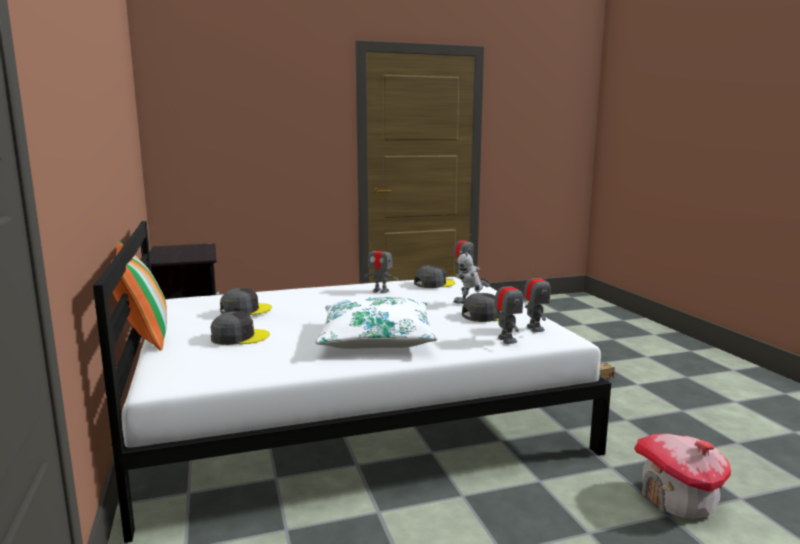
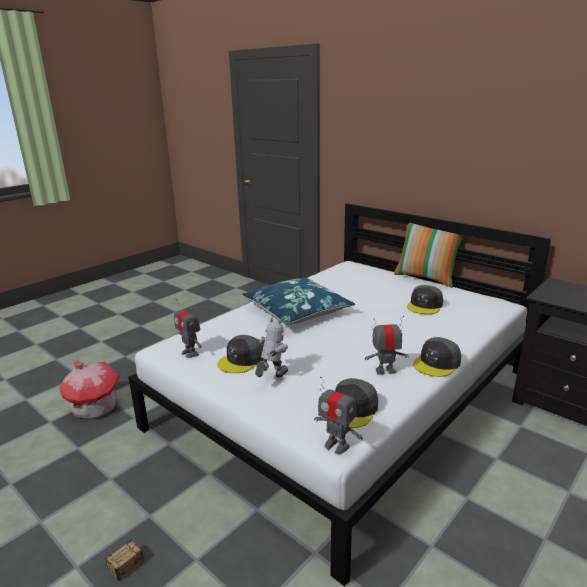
camera: 150 degrees right, 10 degrees up
(239, 337) = (378, 290): grey cap -> grey cap (437, 363)
(376, 338) = (297, 311): white pillow -> blue pillow
(507, 340) = (207, 332): toy robot -> none

